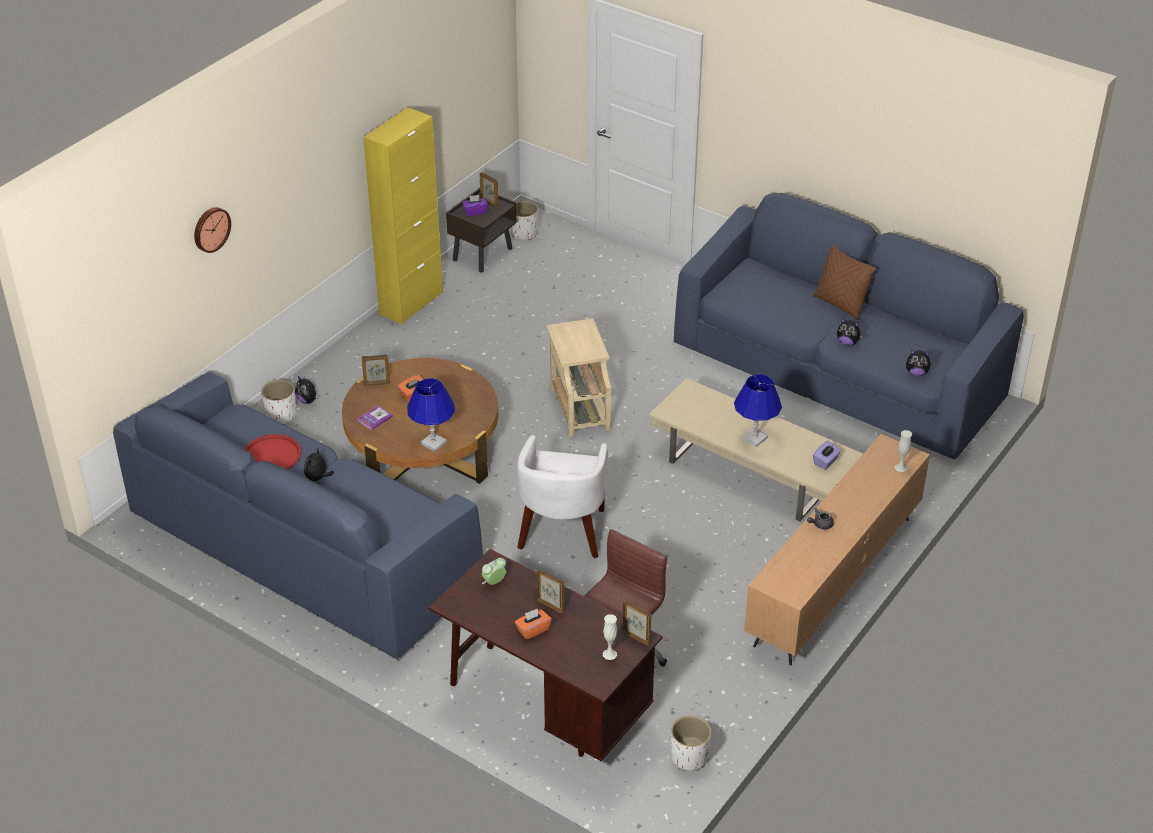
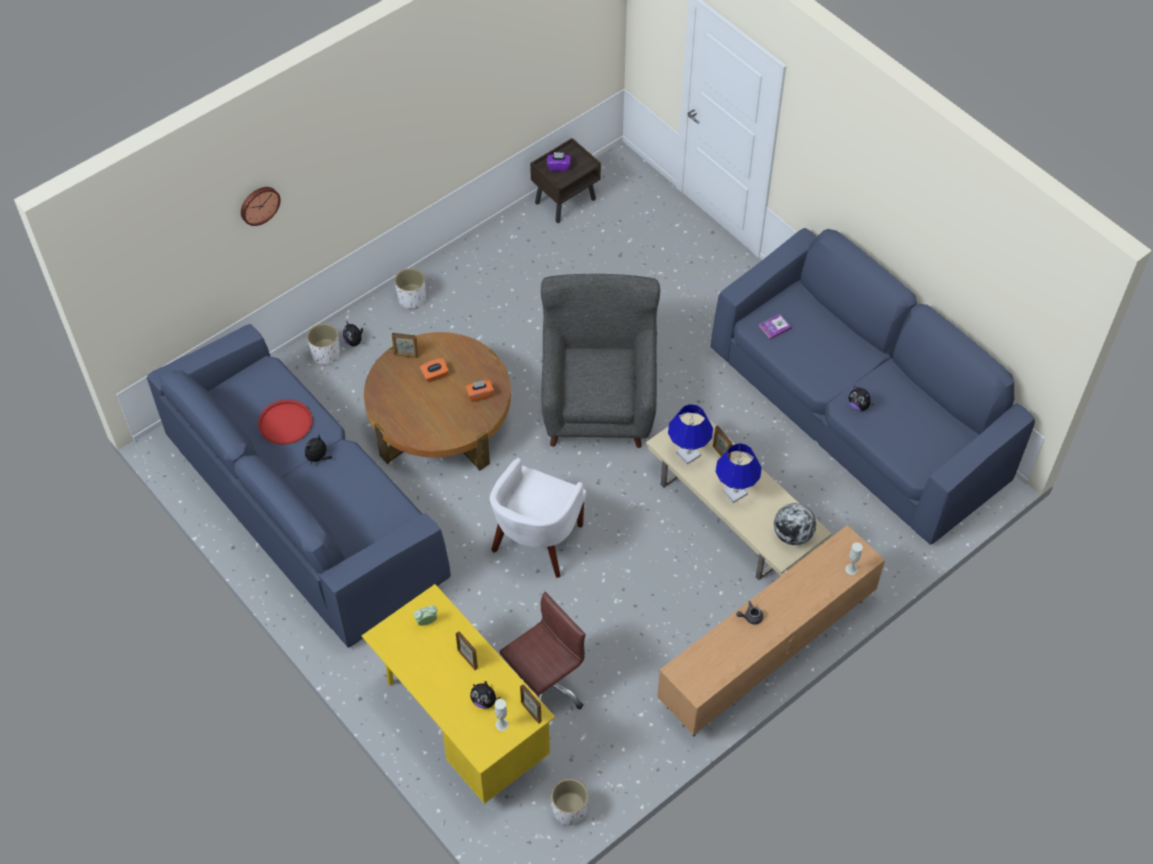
camera: 15 degrees right, 15 degrees up
(375, 419) = (392, 396): book -> book (775, 327)
(411, 303) = (481, 247): yellow cabinet -> none
(433, 443) = (436, 435): blue table lamp -> blue table lamp (688, 454)
(489, 202) = (575, 157): picture frame -> picture frame (720, 453)
(524, 233) = (613, 183): white planter -> white planter (412, 299)
(533, 630) = (443, 682): orange tissue box -> orange tissue box (480, 395)
(545, 705) = (462, 725): brown desk -> yellow desk
(579, 407) = (598, 403): beige side table -> grey armchair
(826, 461) = (792, 535): purple tissue box -> globe
(840, 305) = (868, 358): brown pillow -> none
(916, 373) = (912, 457): plush toy -> plush toy (484, 701)

